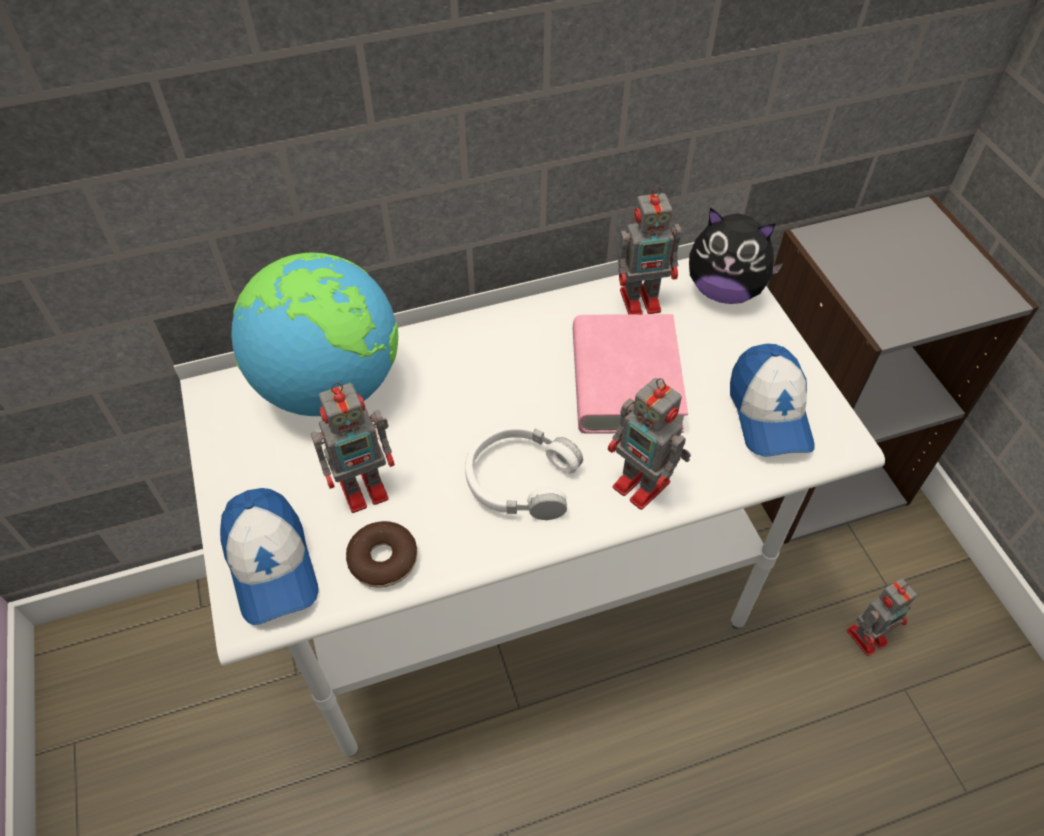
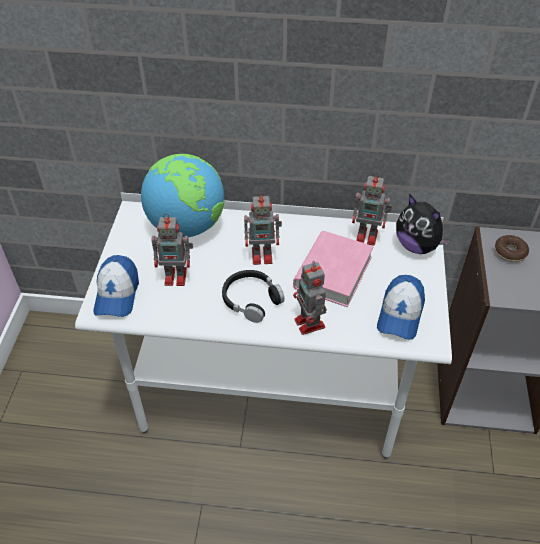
camera: 25 degrees right, 5 degrees down
(383, 560) = (166, 310): donut -> donut (510, 252)
(521, 480) = (251, 299): white headphones -> black headphones
(868, 635) = (464, 495): toy robot -> toy robot (263, 255)

